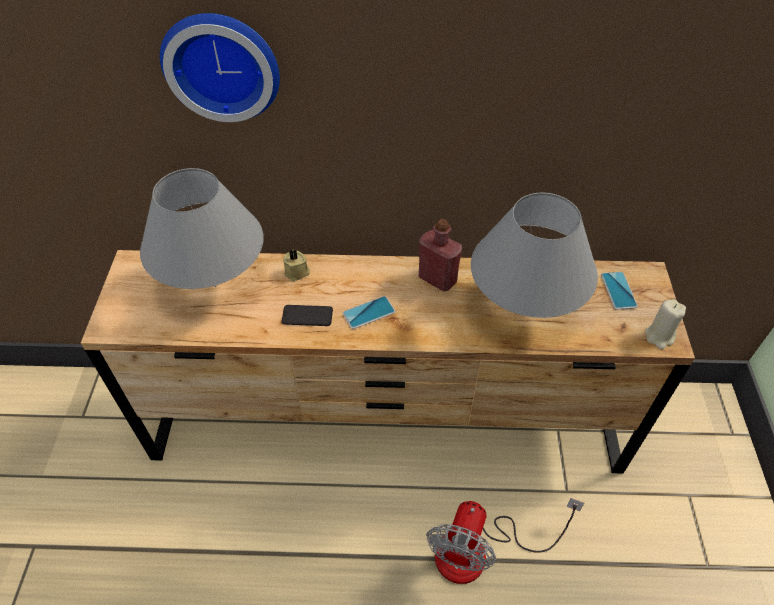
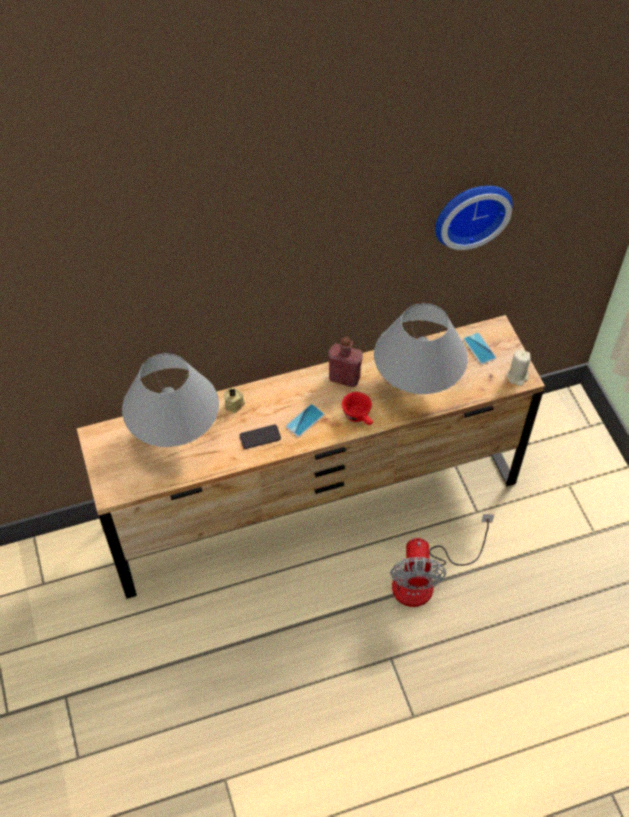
camera: 20 degrees left, 5 degrees up
(222, 64) = (175, 278): wall clock -> wall clock (470, 212)
(436, 327) = (359, 417): none -> red cup

